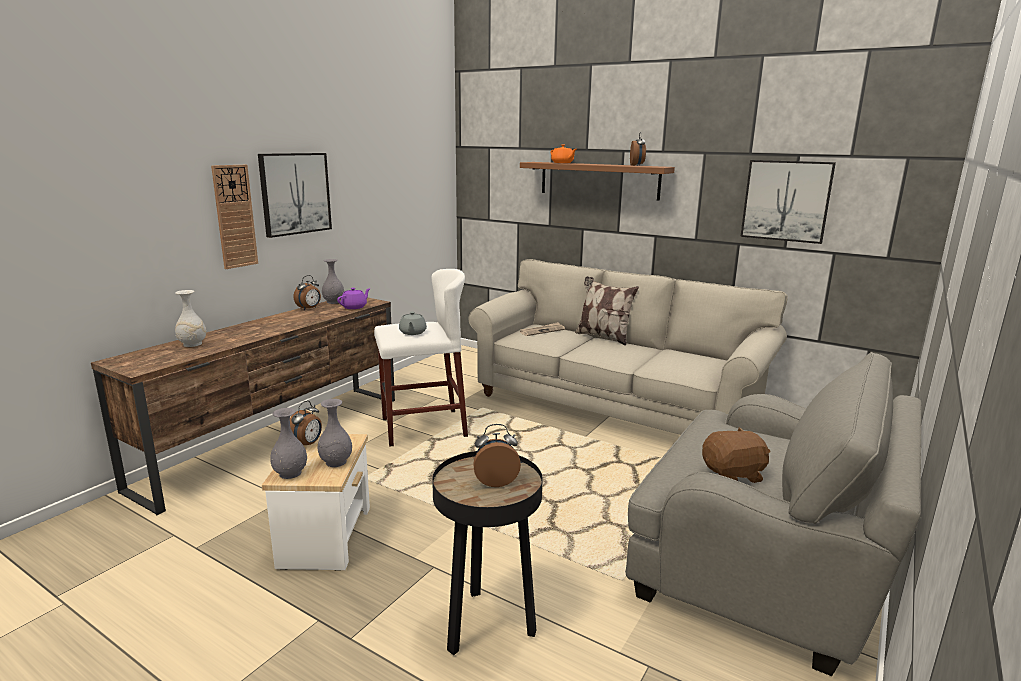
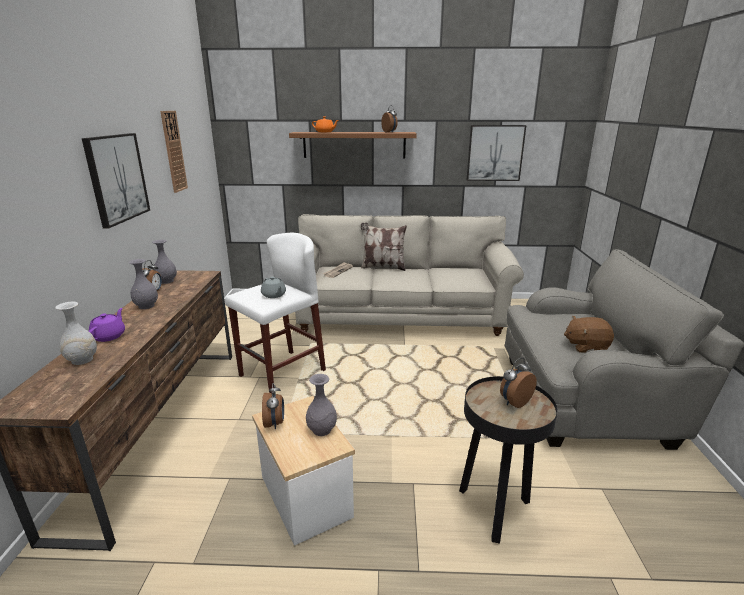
camera: 30 degrees left, 5 degrees up
(234, 216) = (74, 211): wall clock -> wall clock (173, 151)
(290, 473) = (296, 455): grey vase -> grey vase (146, 306)
(354, 307) = (195, 282): purple teapot -> purple teapot (109, 336)
(733, 475) = (586, 346): brown plush toy -> brown plush toy turned 135 degrees counterclockwise

